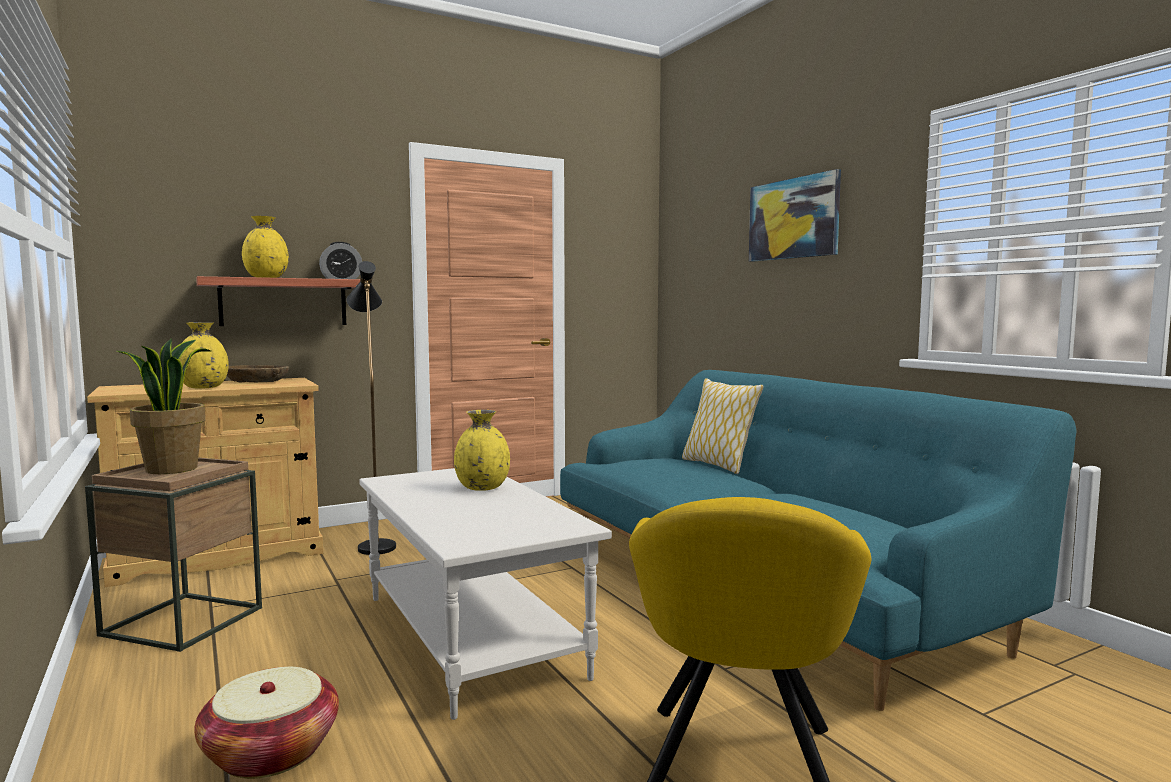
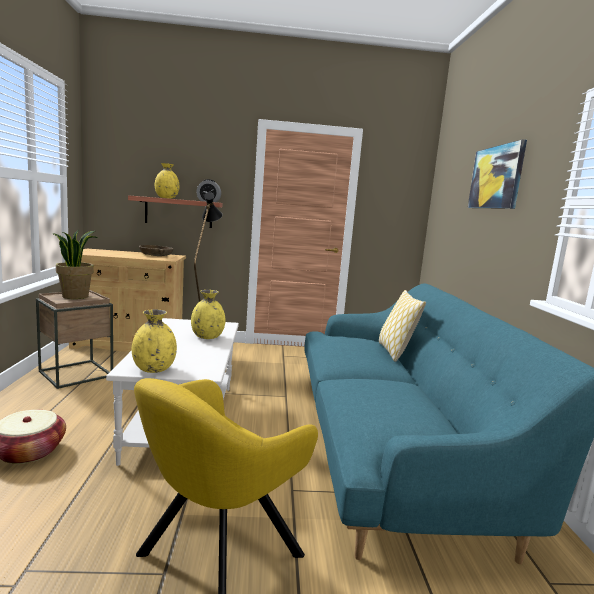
camera: 25 degrees right, 5 degrees up
(203, 387) = (122, 255): yellow vase -> yellow vase (153, 369)

